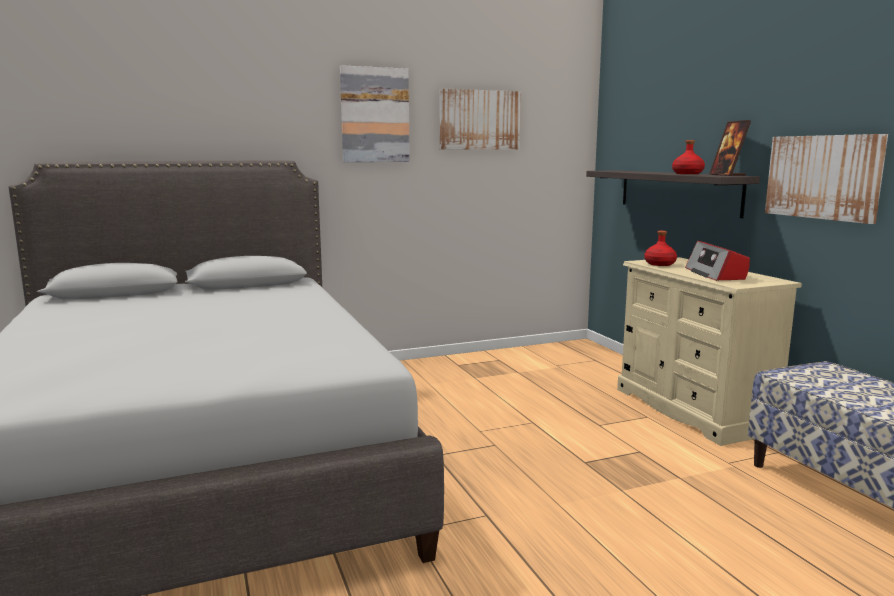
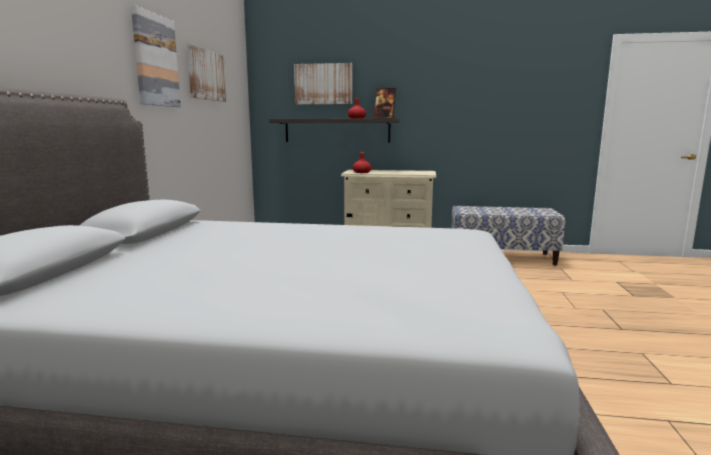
camera: 60 degrees left, 0 degrees up
(715, 274) = (401, 172): radio -> none
(823, 177) = (437, 117): picture -> picture (323, 84)

